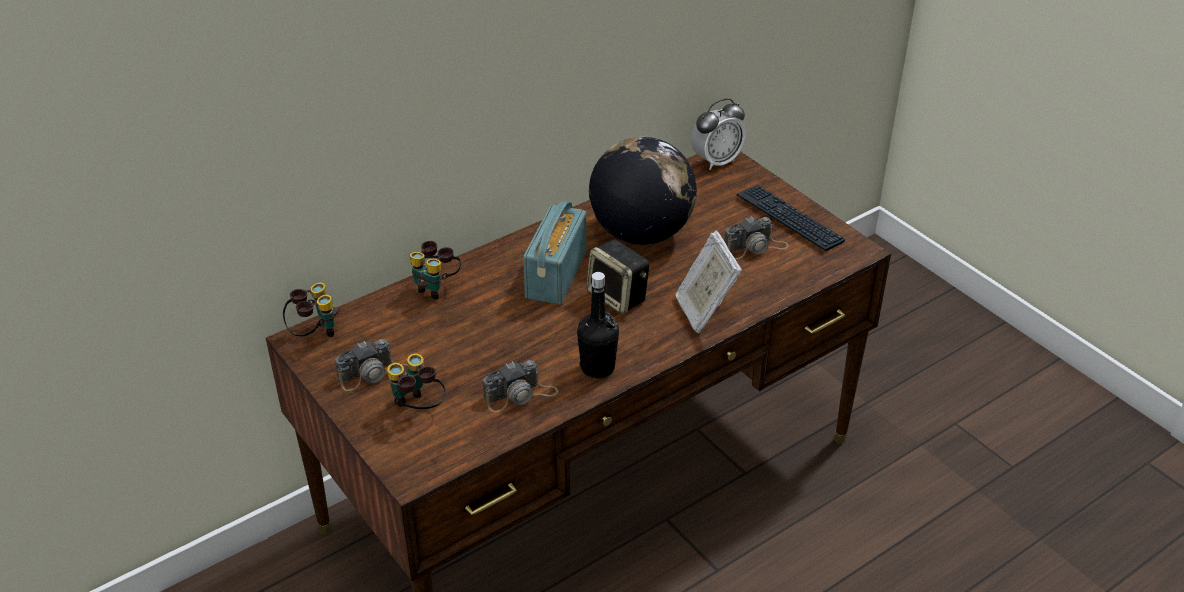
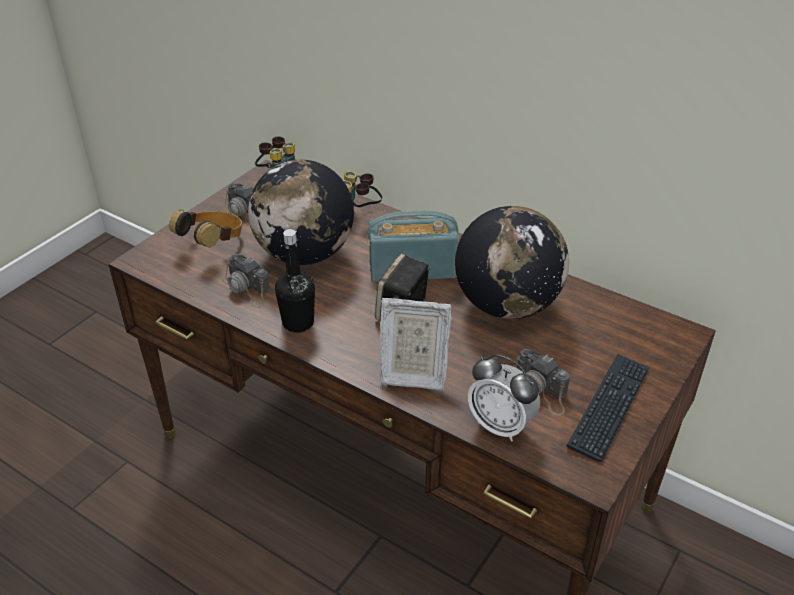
camera: 70 degrees right, 0 degrees up
(417, 409) = (213, 243): binoculars -> headphones
(485, 342) = (304, 254): none -> globe
(704, 310) = (412, 373): picture frame -> picture frame turned 135 degrees counterclockwise
(716, 161) = (670, 330): alarm clock -> alarm clock (500, 425)

